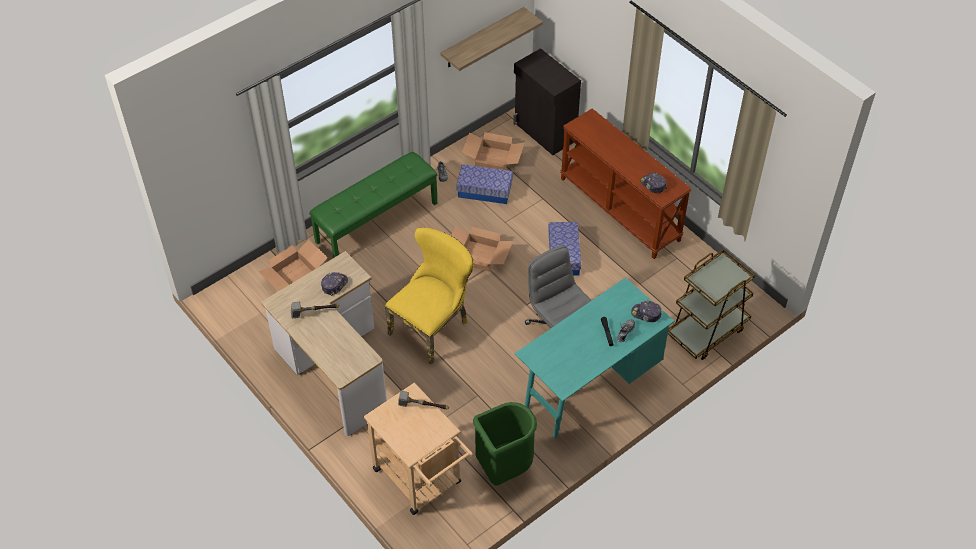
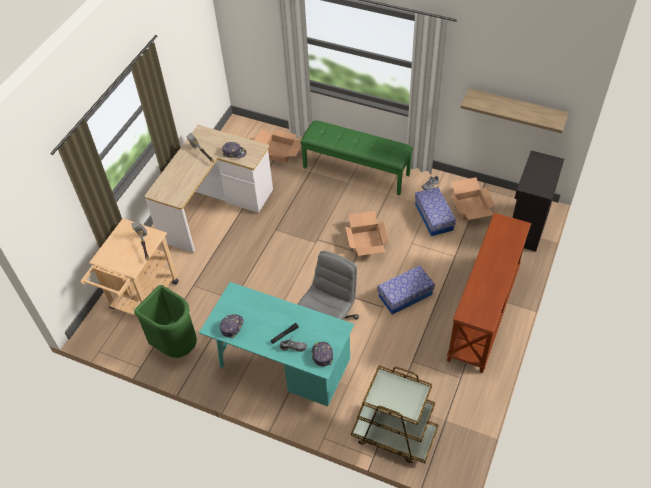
camera: 65 degrees right, 0 degrees up
(433, 326) = (281, 245): yellow chair -> none
(653, 185) = (474, 301): cap -> cap (231, 326)

